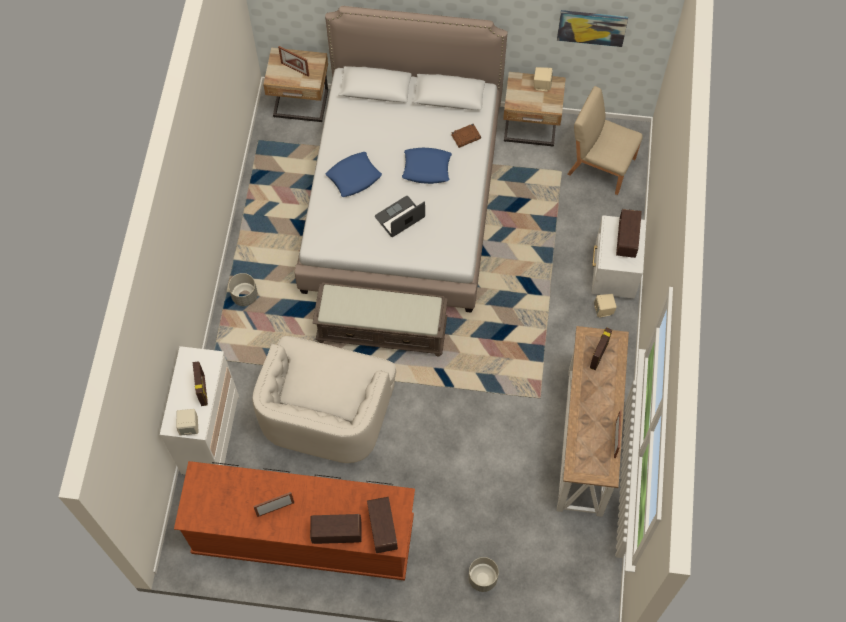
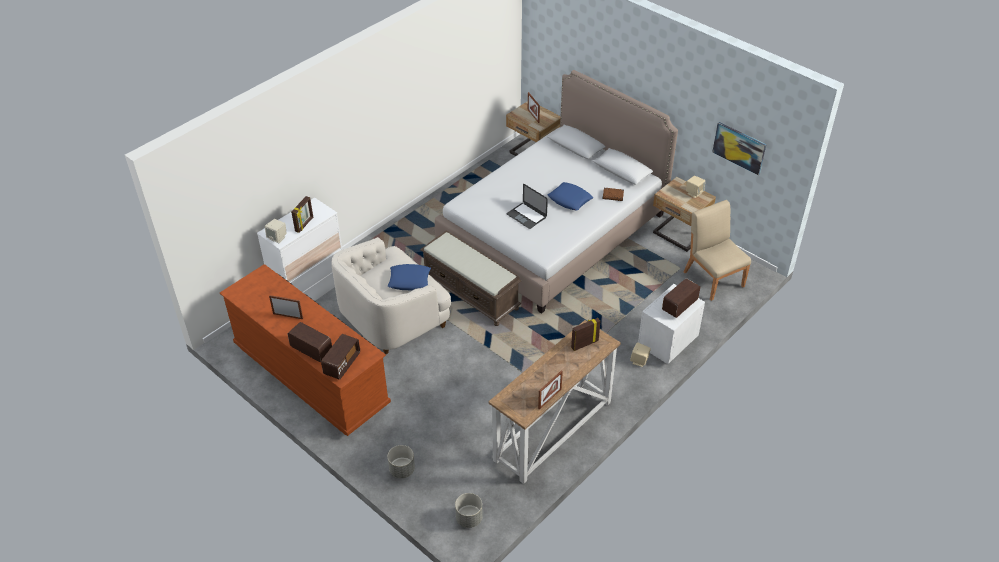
camera: 35 degrees right, 20 degrees down
(244, 296) = (402, 231): grey planter -> grey planter (469, 518)
(354, 177) = (517, 182): blue pillow -> blue pillow (409, 280)
(400, 217) = (526, 215): laptop -> laptop turned 135 degrees counterclockwise

